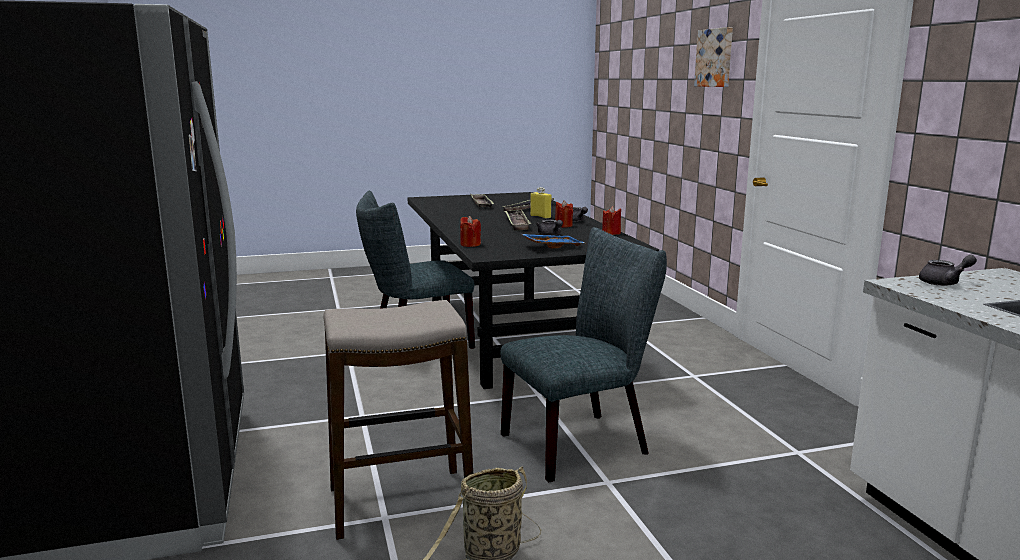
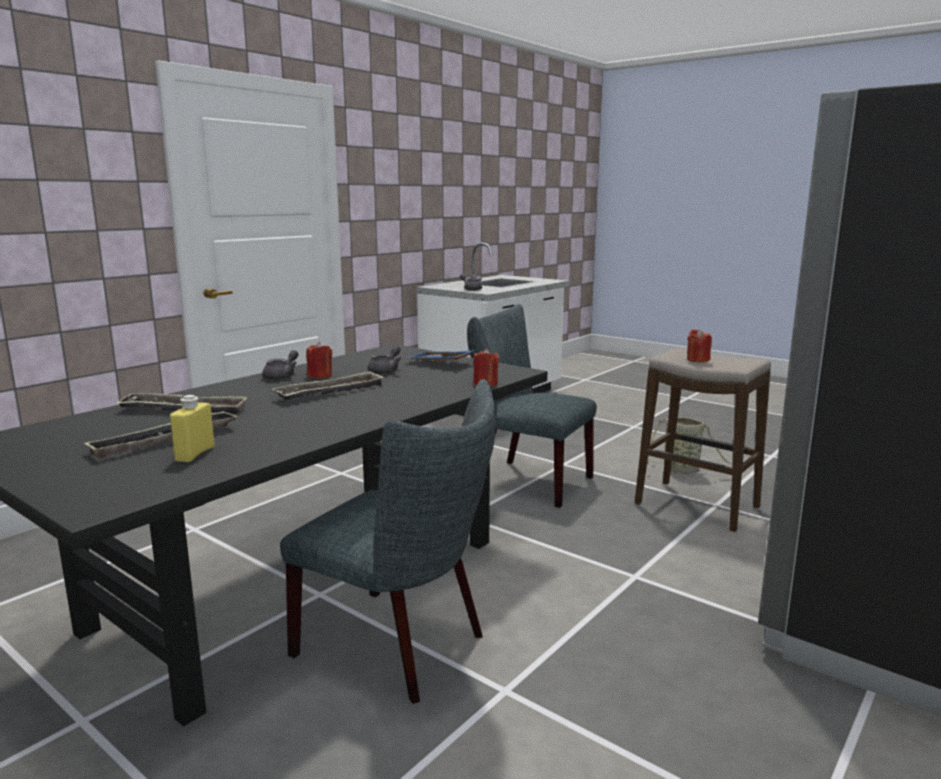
camera: 125 degrees left, 0 degrees up
(540, 216) = (264, 392): yellow bottle -> yellow bottle (195, 454)
(611, 233) = (342, 359): red candle -> red candle (697, 360)
(715, 58) = (69, 150): picture -> none

